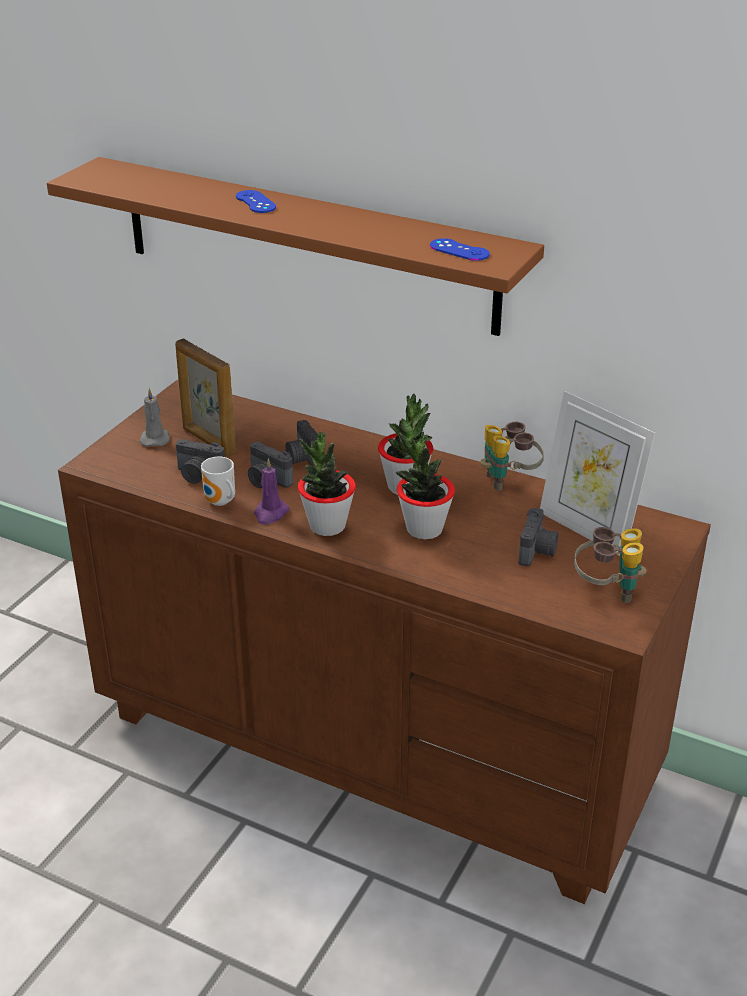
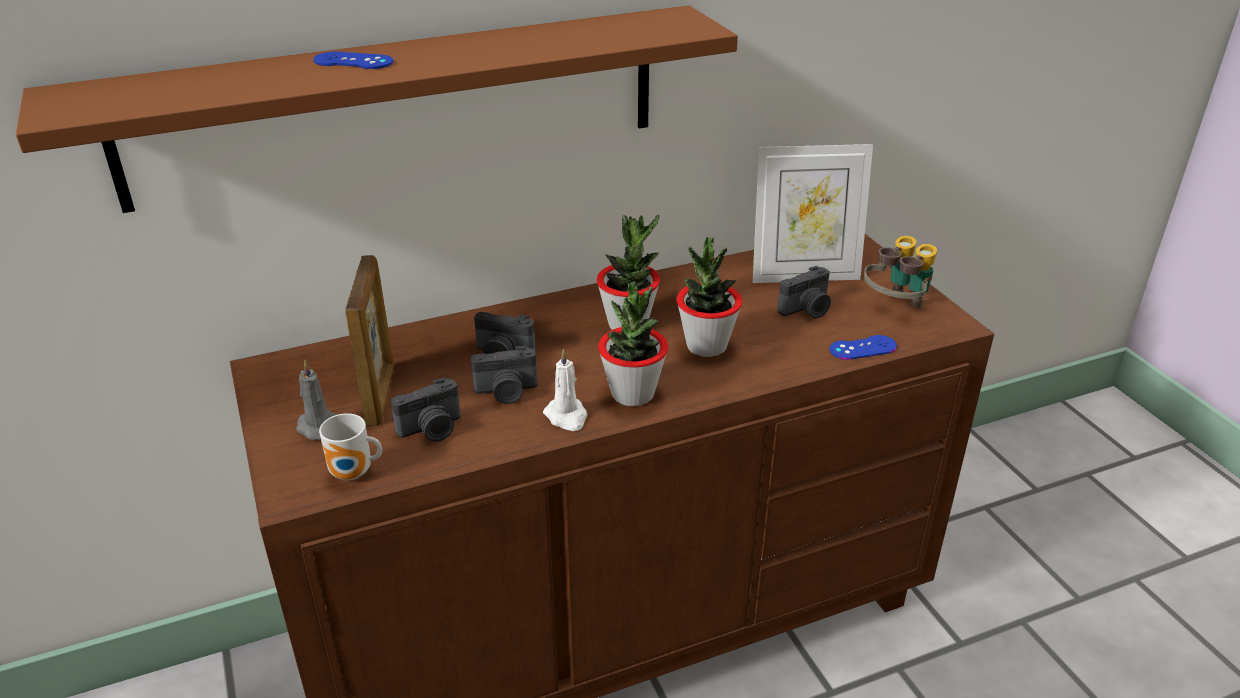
camera: 50 degrees left, 0 degrees up
(208, 441) = (380, 395): picture frame -> picture frame turned 90 degrees counterclockwise
(220, 502) = (503, 439): mug -> mug (354, 474)
(270, 514) = (567, 417): purple candle -> white candle
(459, 250) = (645, 30): blue game controller -> blue game controller (863, 348)
(509, 480) = (689, 273): binoculars -> none
(538, 551) = (807, 310): camera -> camera turned 90 degrees clockwise

